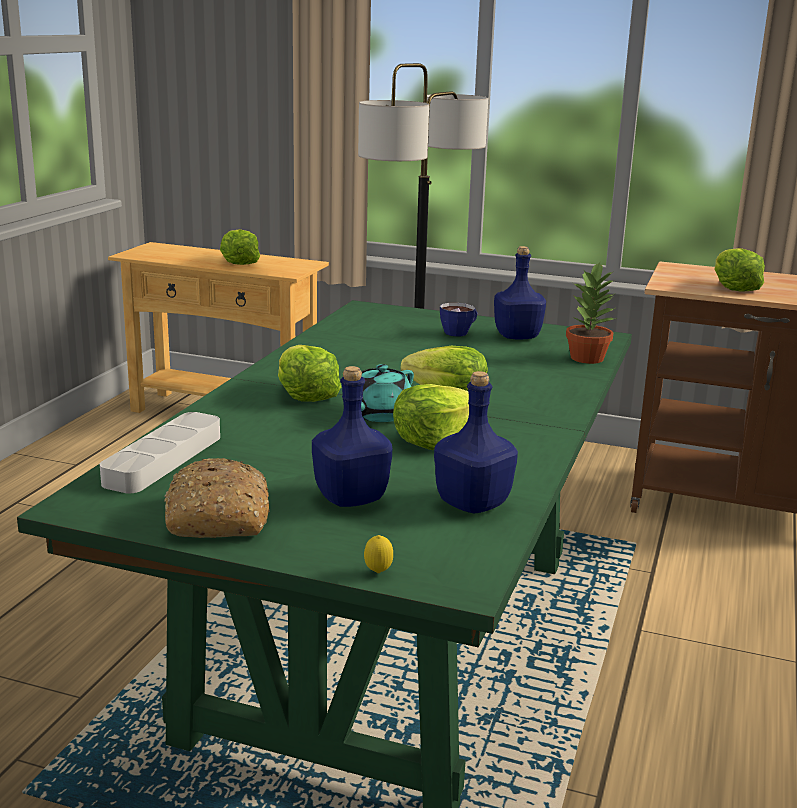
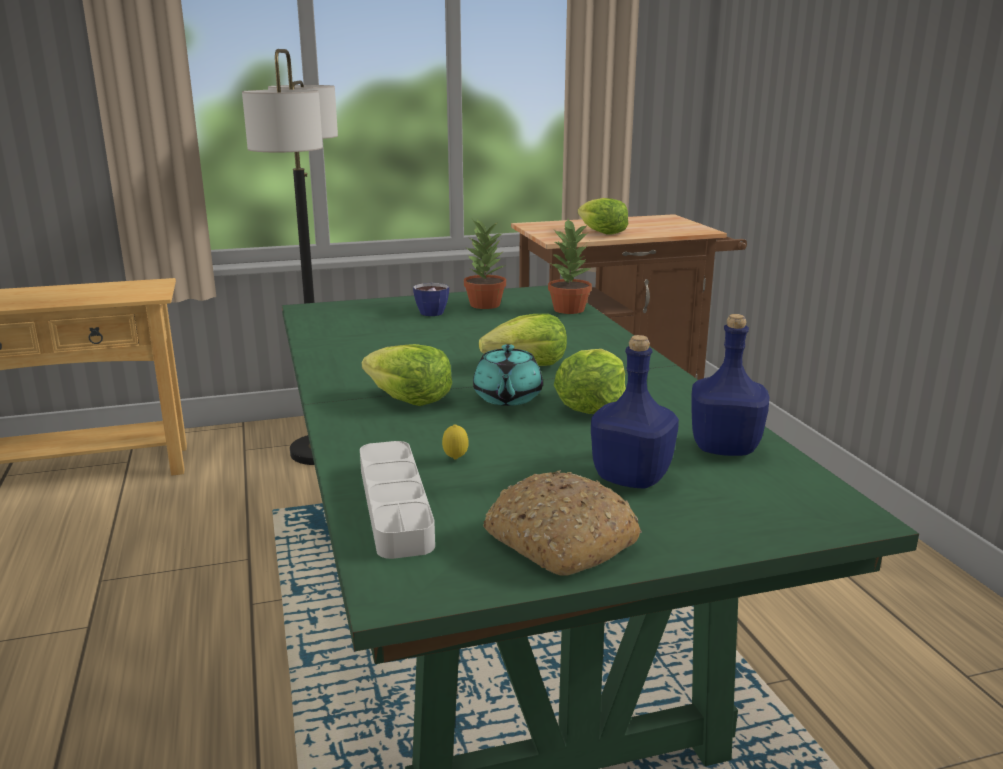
camera: 35 degrees left, 0 degrees up
(239, 262) = (76, 294): lettuce -> none
(378, 572) = (781, 534): lemon -> lemon (455, 459)
(516, 336) = (484, 304): blue bottle -> potted plant

